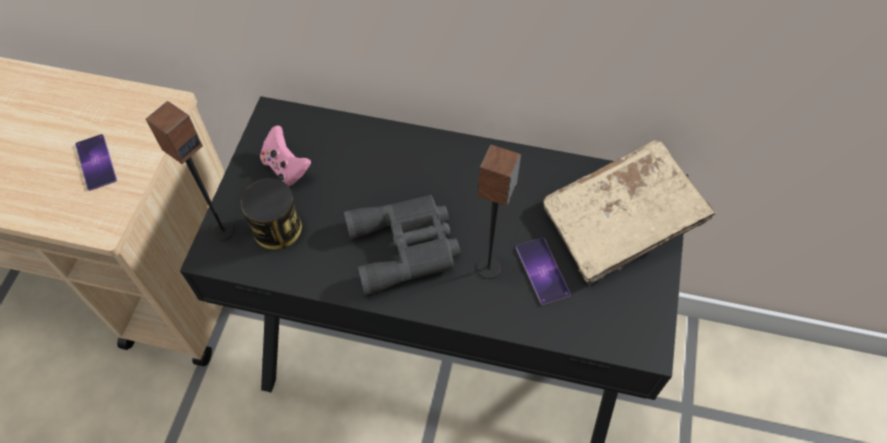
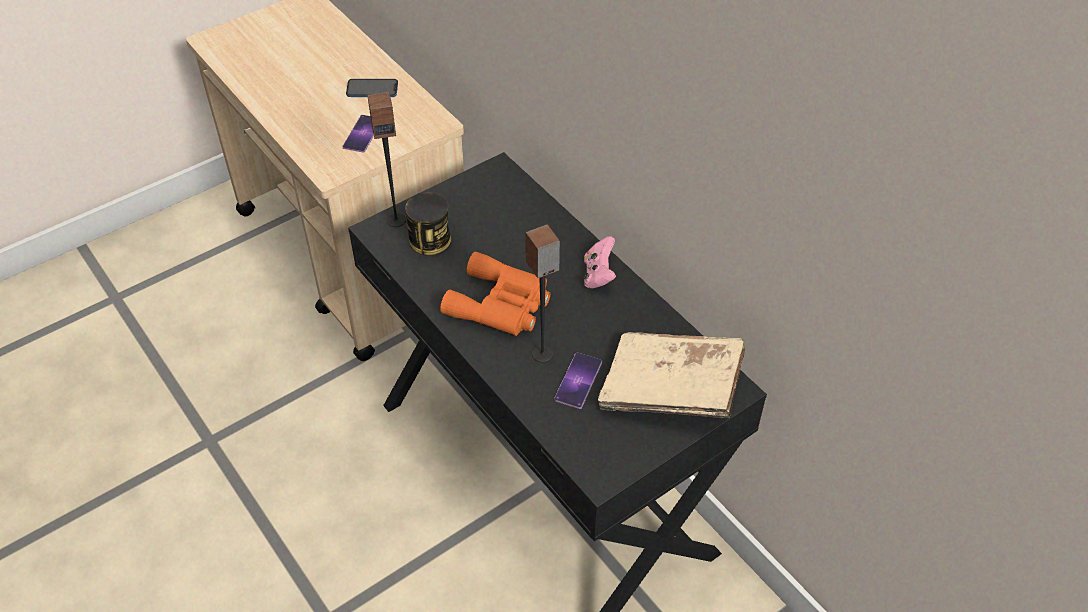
camera: 40 degrees right, 10 degrees down
(60, 110) = (372, 89): none -> phone
(286, 168) = (473, 207): pink game controller -> pink game controller (598, 275)
(406, 247) = (501, 304): grey binoculars -> orange binoculars

